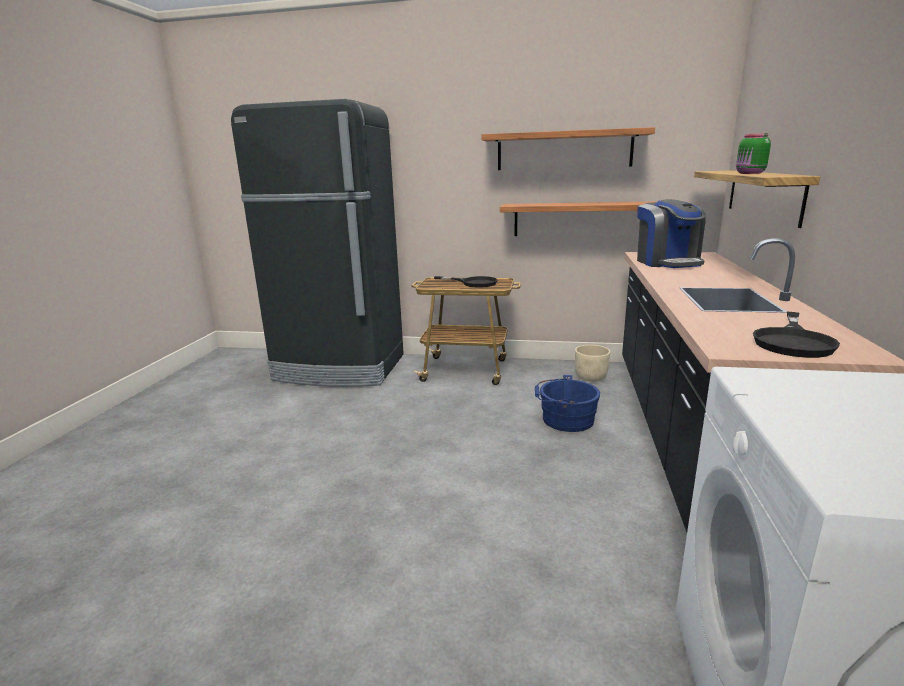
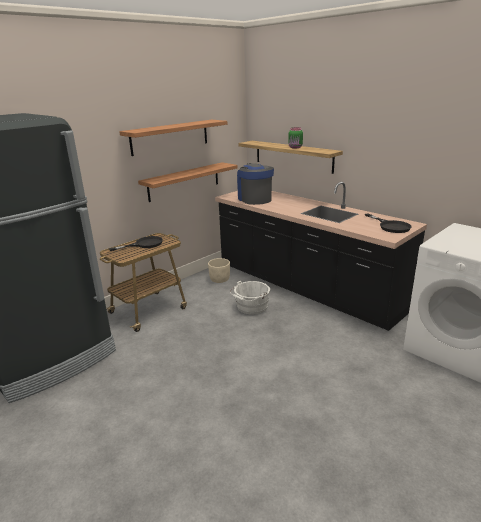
camera: 55 degrees left, 5 degrees up
(564, 419) = (251, 307): blue bucket -> white bucket
(667, 262) = (254, 199): coffee machine -> coffee machine turned 135 degrees counterclockwise

